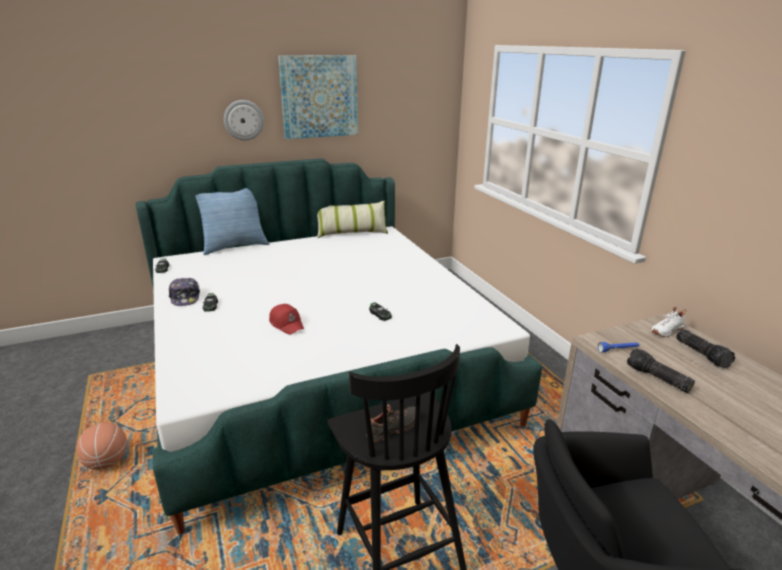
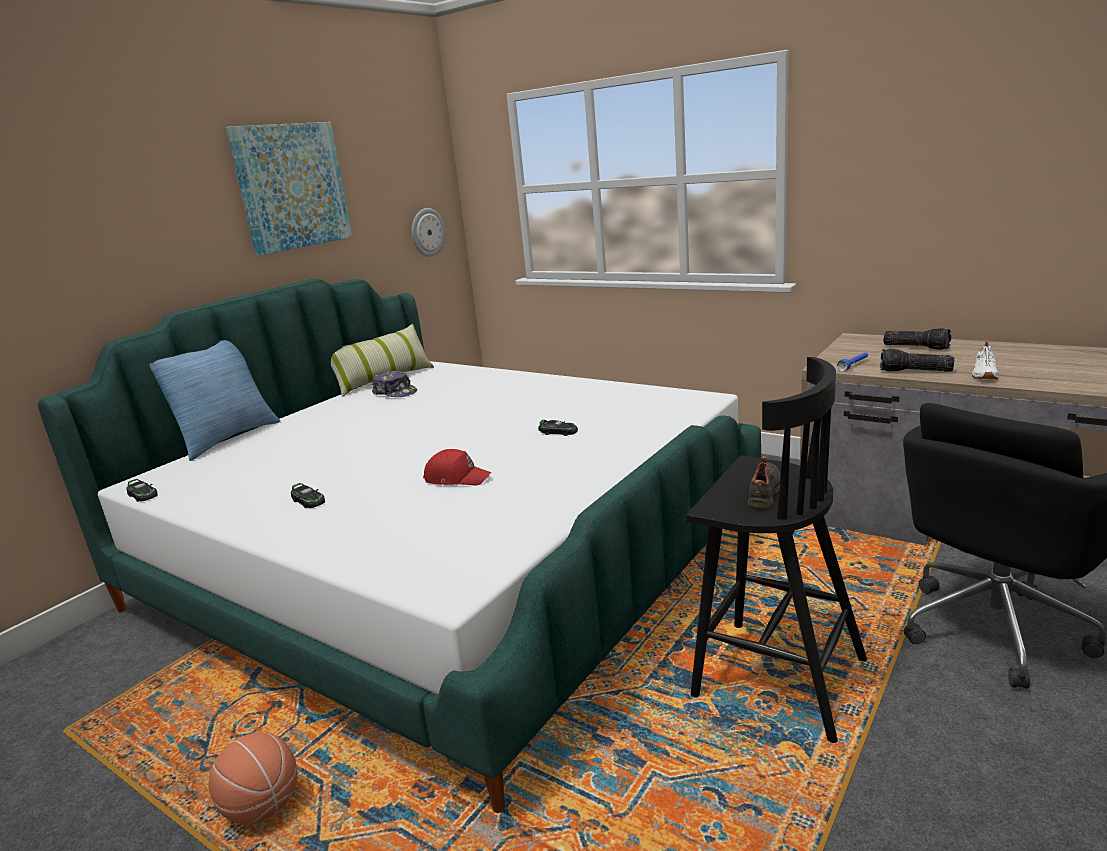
camera: 30 degrees left, 5 degrees down
(185, 297) = (248, 507): cap -> cap (395, 392)
(243, 120) = (191, 233): wall clock -> wall clock (427, 232)
(665, 330) = (864, 342): white shoe -> white shoe (983, 374)

